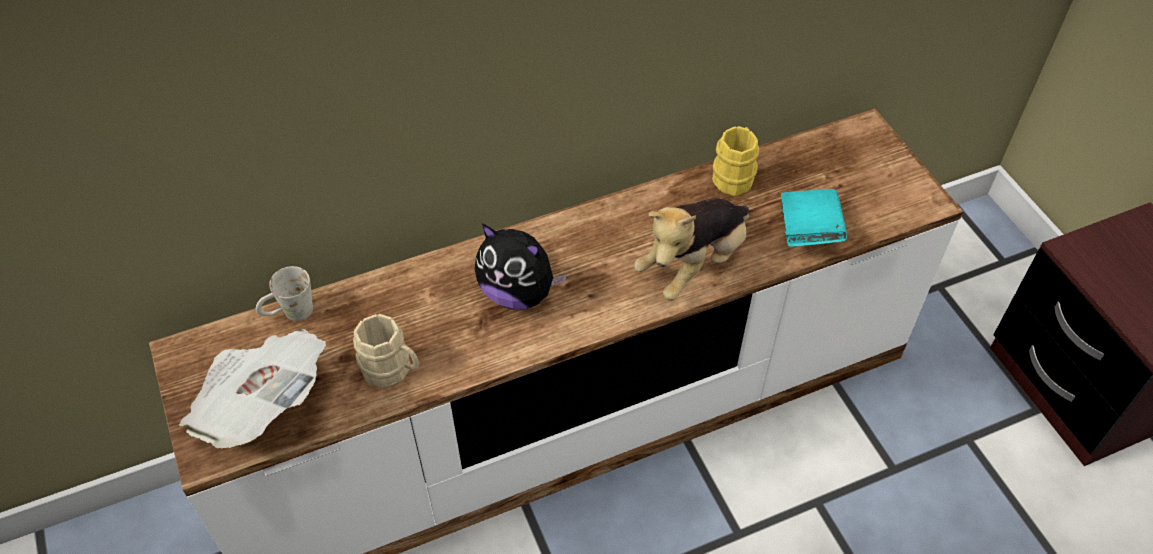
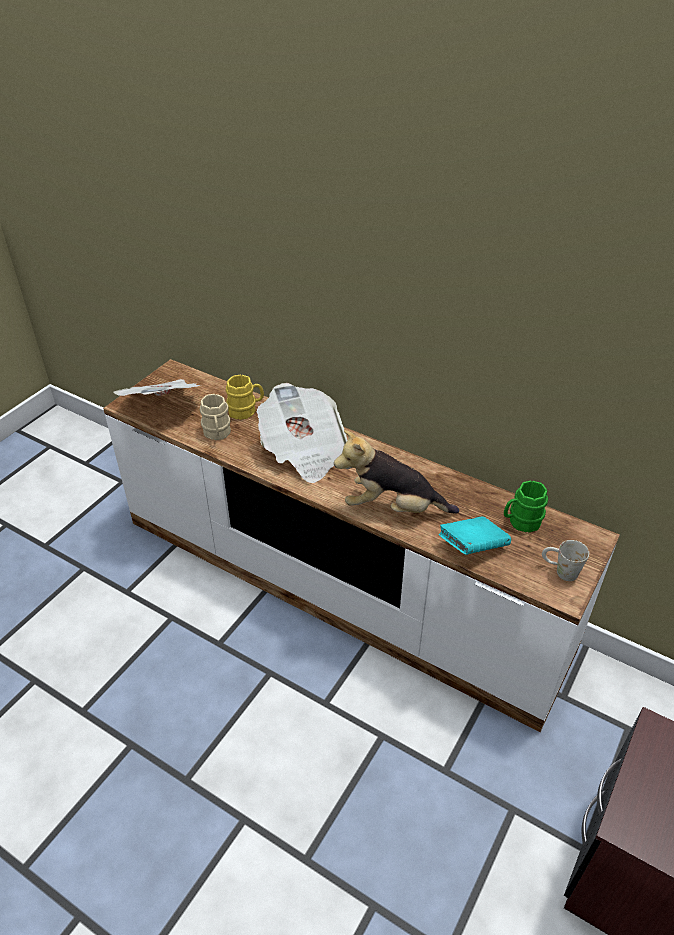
camera: 55 degrees right, 10 degrees down
(289, 314) = (221, 387): white mug -> white mug (559, 571)
(518, 293) = (304, 451): plush toy -> newspaper
(734, 175) = (480, 494): yellow mug -> yellow mug (246, 410)
(801, 169) = (521, 522): none -> green mug

